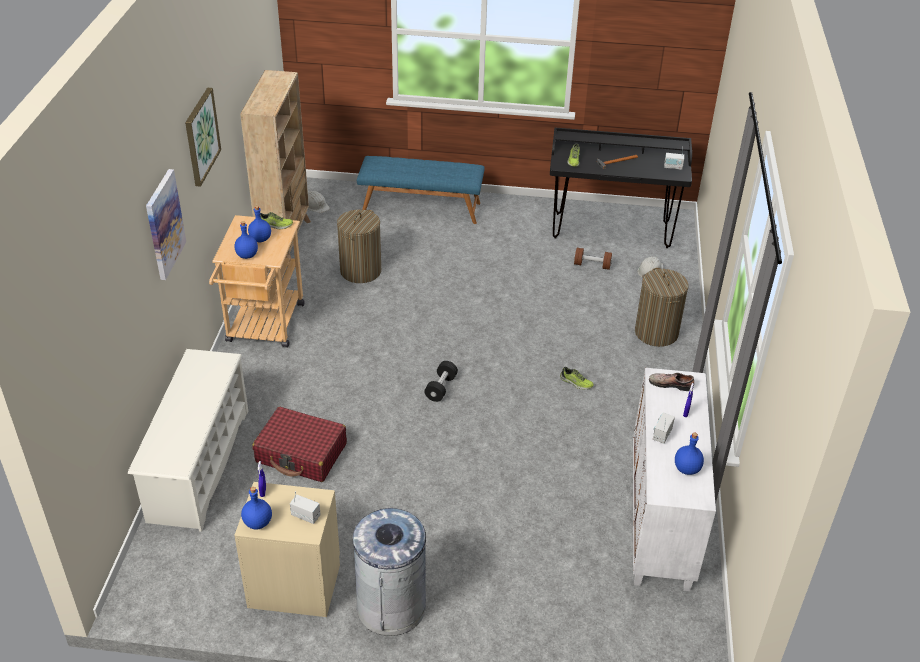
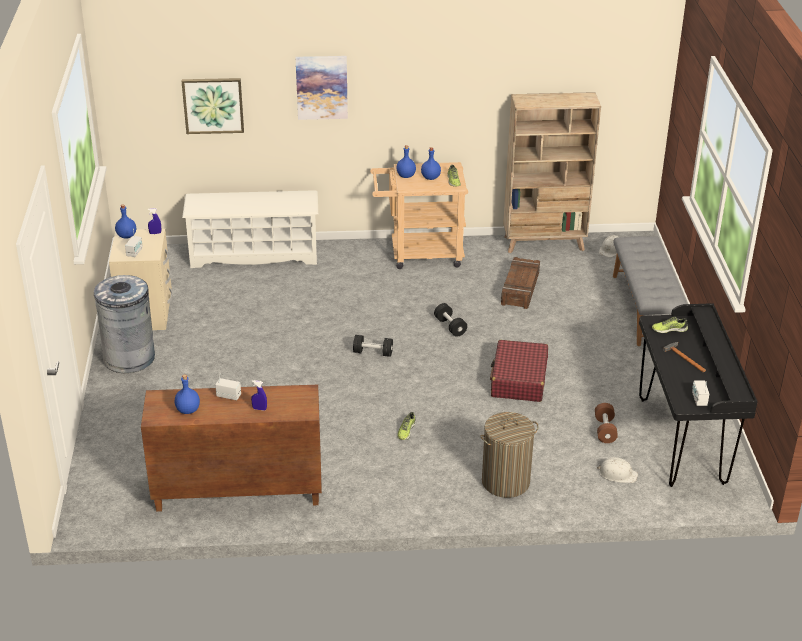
camera: 80 degrees right, 5 degrees down
(201, 136) = (422, 68): picture -> picture (213, 105)
(301, 453) = (275, 295): red suitcase -> red suitcase (518, 380)
(360, 271) = (520, 289): laundry basket -> crate
(411, 327) = (450, 326): none -> black dumbbell
(421, 208) = (645, 309): blue bench -> grey bench
(661, 519) = (237, 492): white cabinet -> brown cabinet
(670, 383) = (298, 399): shoe -> none

